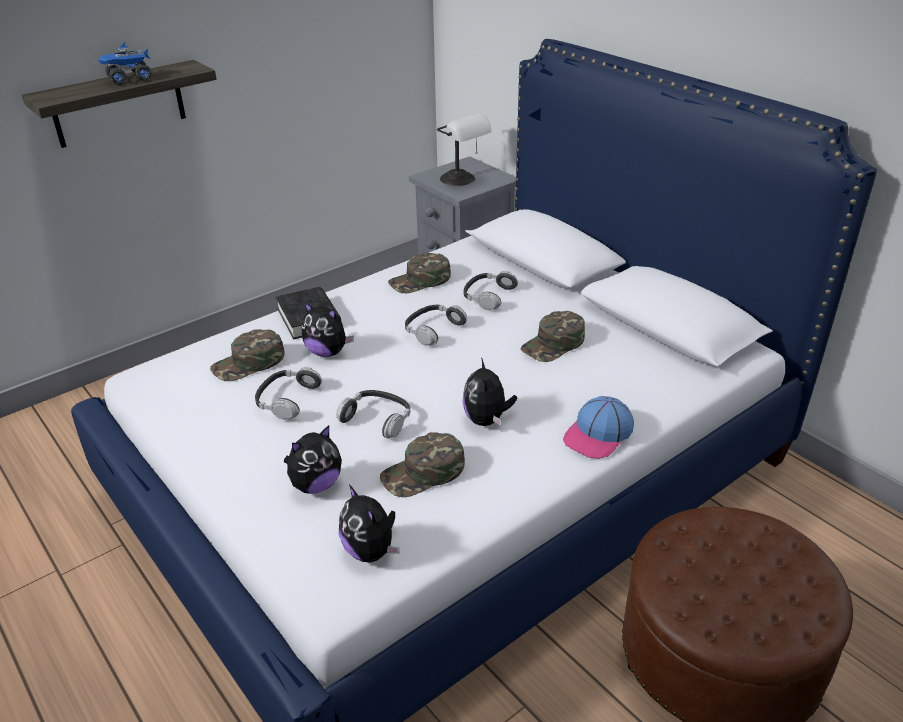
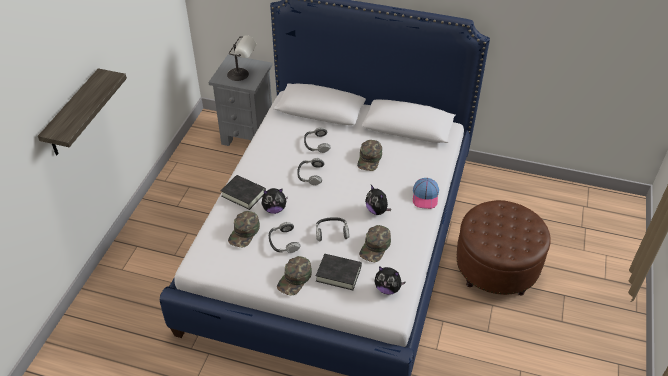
camera: 35 degrees left, 10 degrees up
(129, 80) = (86, 100): toy truck -> none
(315, 484) = (338, 274): plush toy -> black book
(420, 281) = (275, 148): green cap -> green cap (295, 279)

